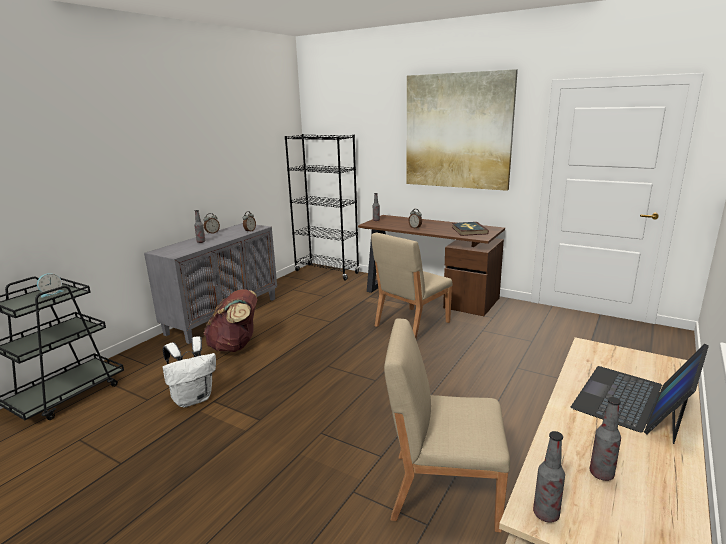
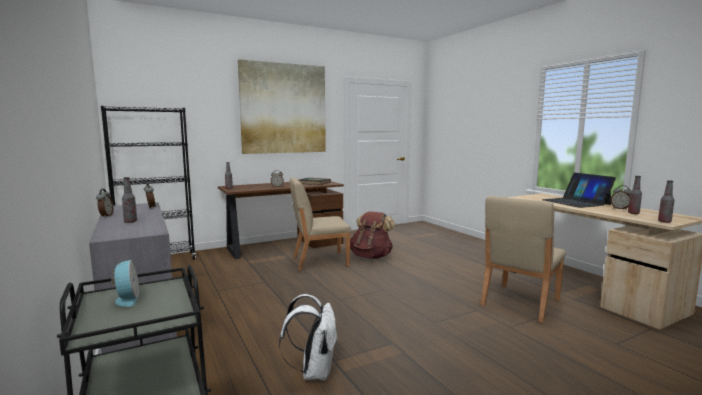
camera: 60 degrees left, 10 degrees down
(235, 346) = (233, 330): brown backpack -> brown backpack (371, 257)
(411, 324) = (319, 261): beige chair -> beige chair turned 90 degrees clockwise
(637, 457) = (620, 209): none -> alarm clock

